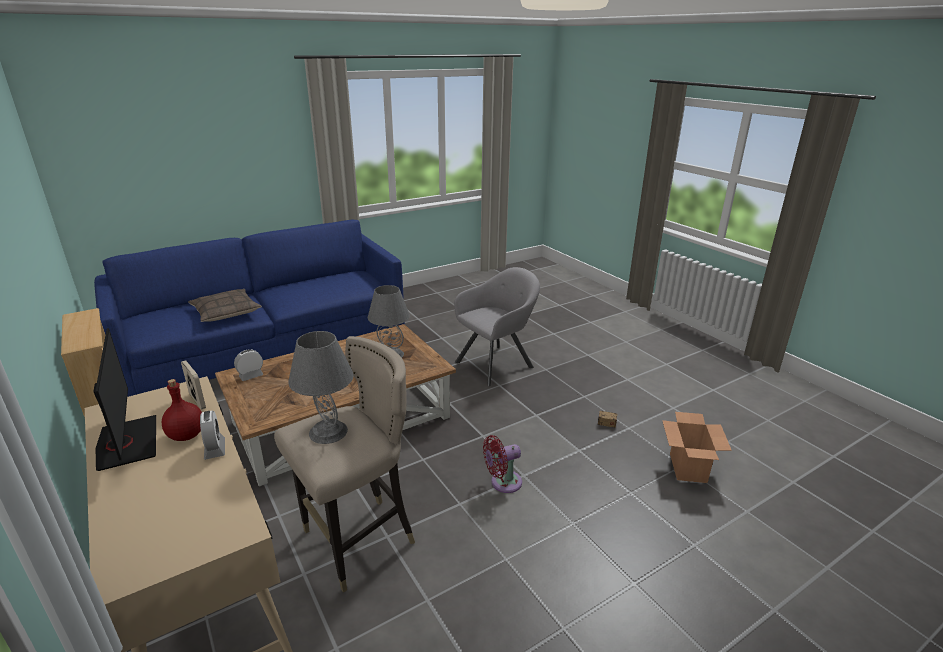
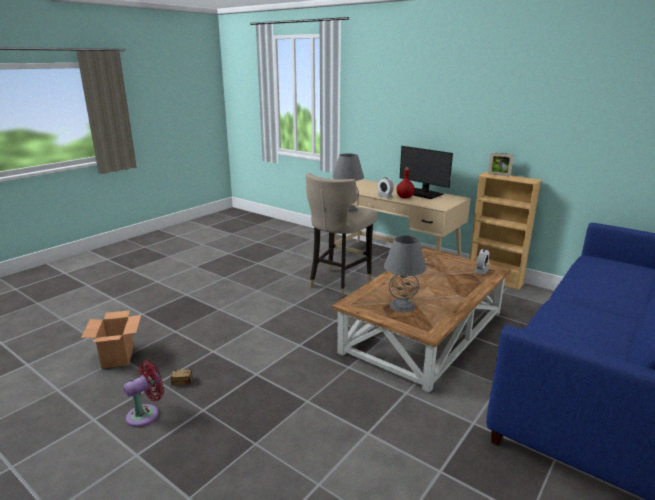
camera: 160 degrees right, 5 degrees down
(197, 401) = (426, 204): picture frame -> picture frame (499, 175)
(226, 312) = (598, 288): pillow -> none
(497, 363) = (326, 436): grey armchair -> none
(503, 483) = (270, 319): red fan -> red fan (146, 414)

